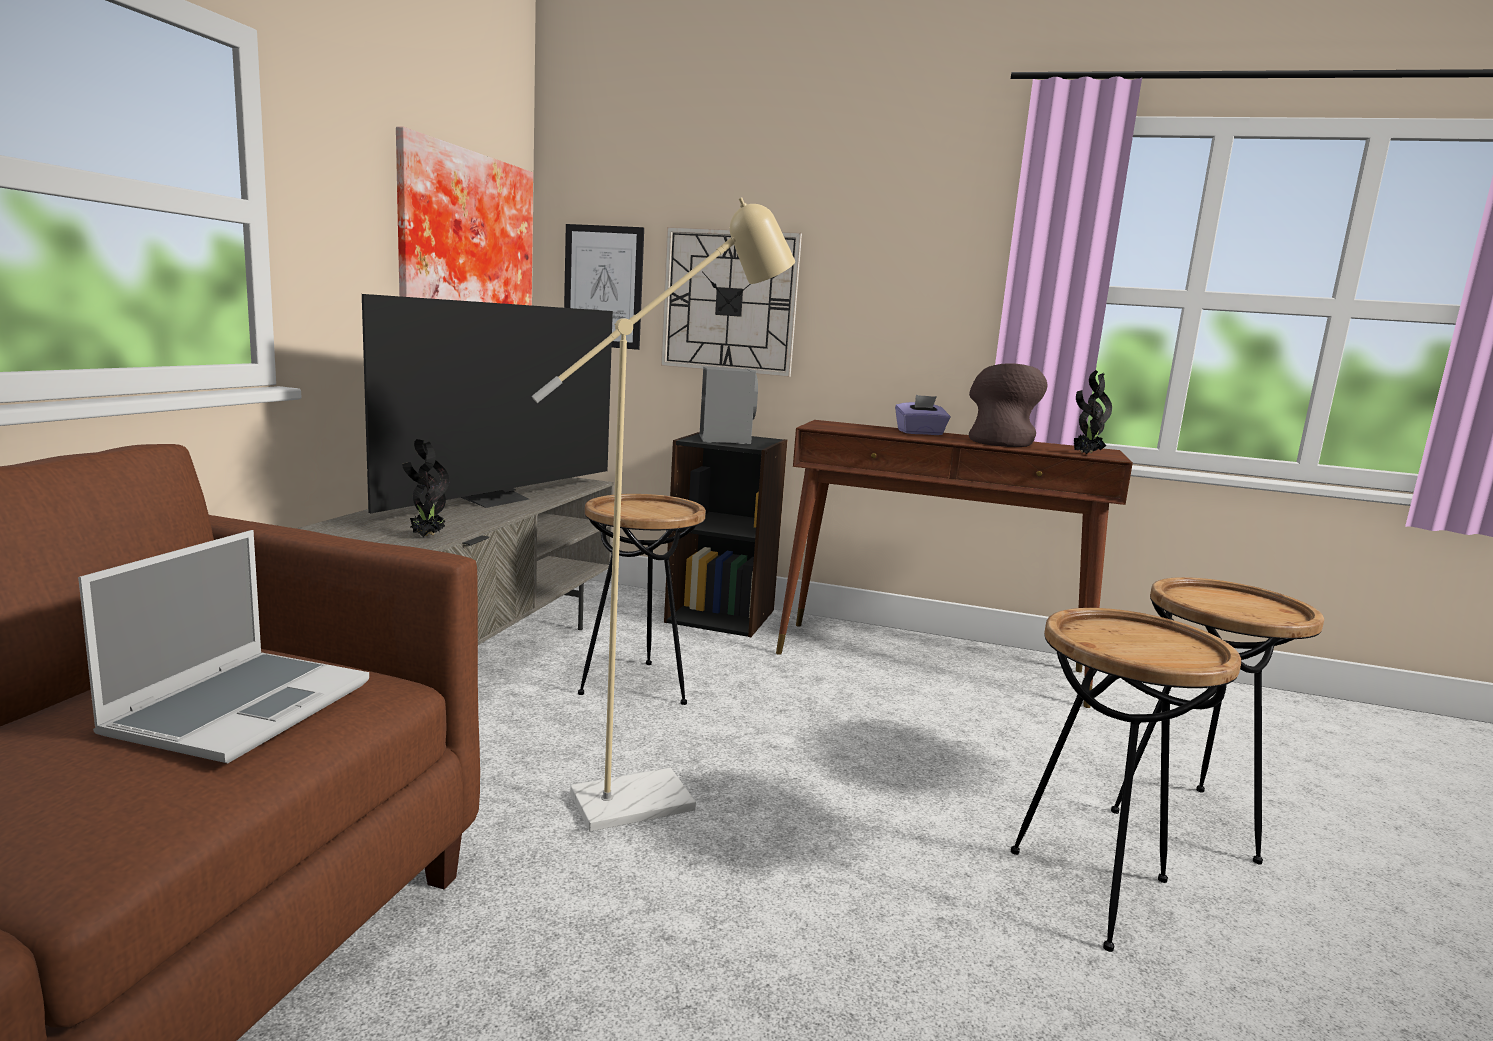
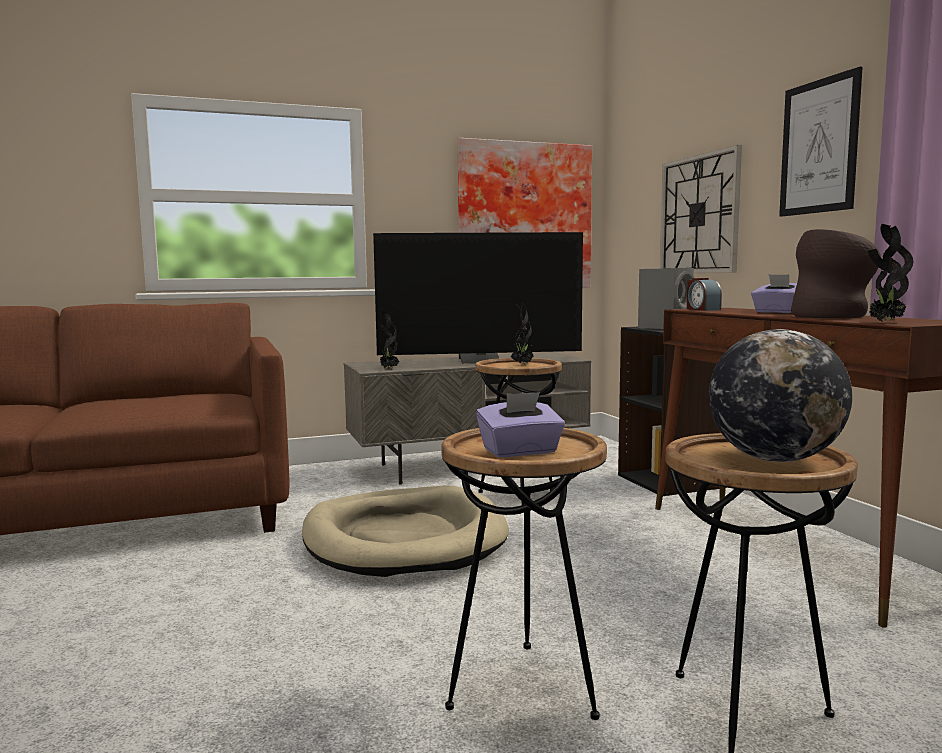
camera: 55 degrees right, 5 degrees down
(242, 707) = (175, 403): laptop -> none
(603, 287) = (634, 218): picture -> picture (819, 147)
(643, 507) = (523, 365): none -> potted plant
(653, 797) = (404, 539): beige floor lamp -> beige dog bed
(833, 427) = (702, 309): none -> alarm clock
(1157, 649) = (520, 451): none -> purple tissue box
(1240, 603) = (774, 459): none -> globe

